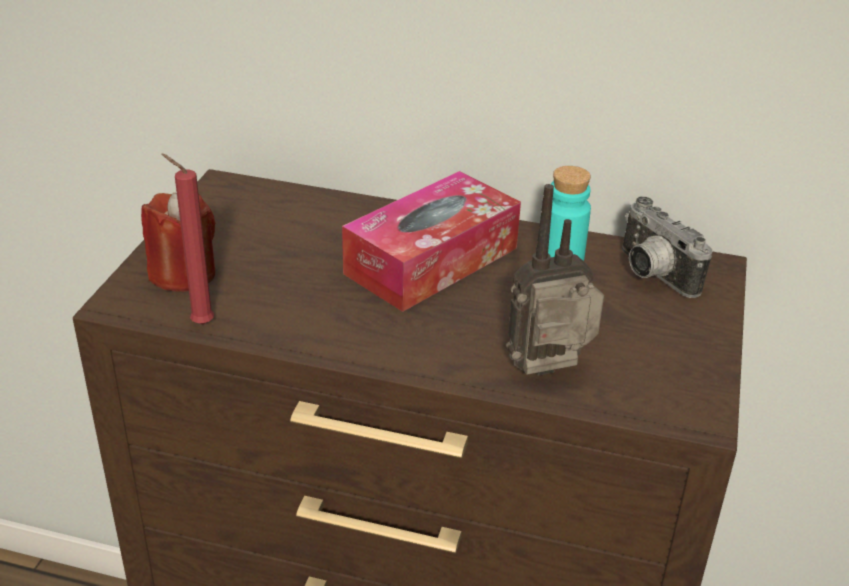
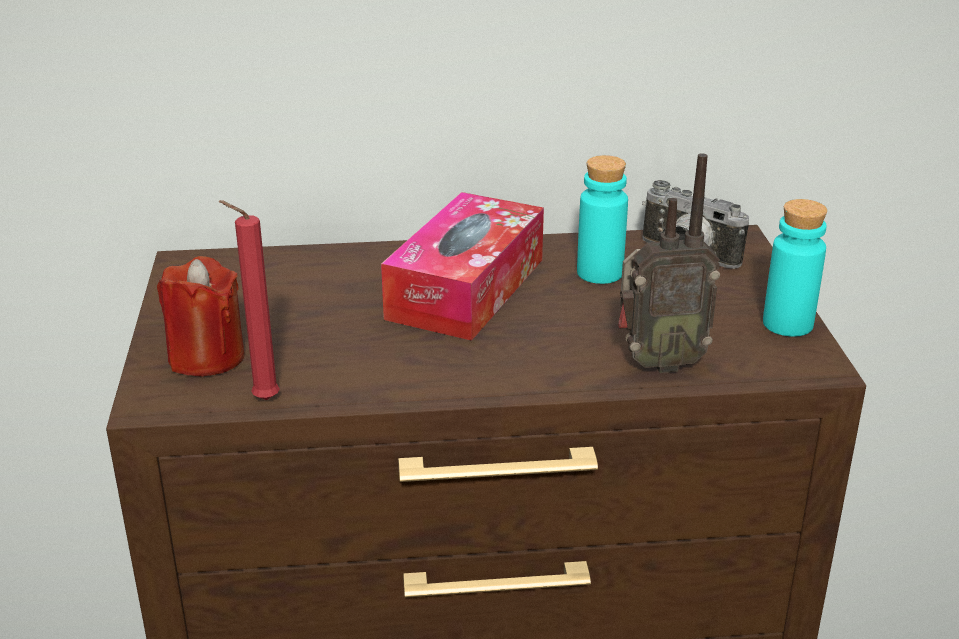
camera: 20 degrees left, 5 degrees down
(551, 375) = (658, 362): radio -> radio turned 150 degrees counterclockwise
(702, 367) = (787, 324): none -> turquoise bottle

